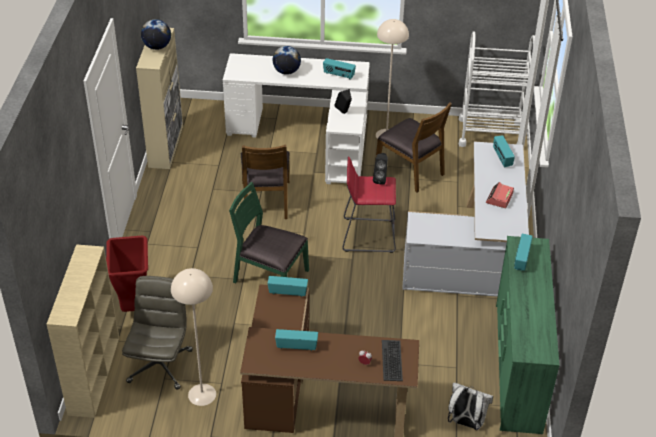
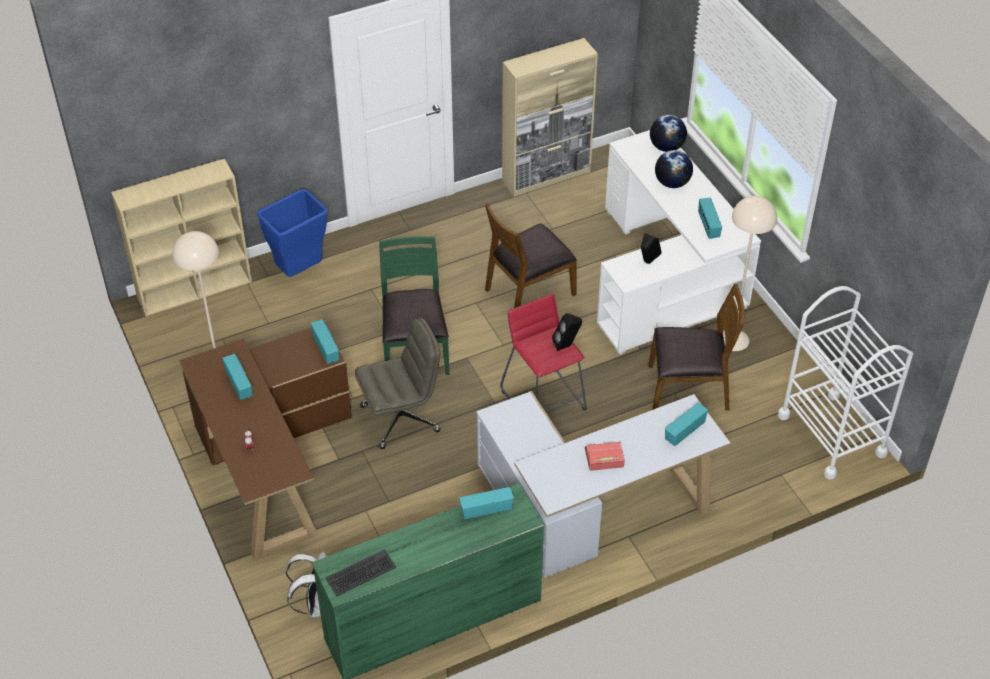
camera: 60 degrees right, 5 degrees up
(134, 305) = (300, 270): red trash can -> blue trash can
(157, 47) = (551, 58): globe -> globe (666, 147)
(160, 365) = (236, 327): grey office chair -> grey office chair (401, 418)
(392, 360) = (268, 467): keyboard -> keyboard (361, 573)
(410, 170) = (689, 388): brown chair -> brown chair turned 105 degrees counterclockwise

